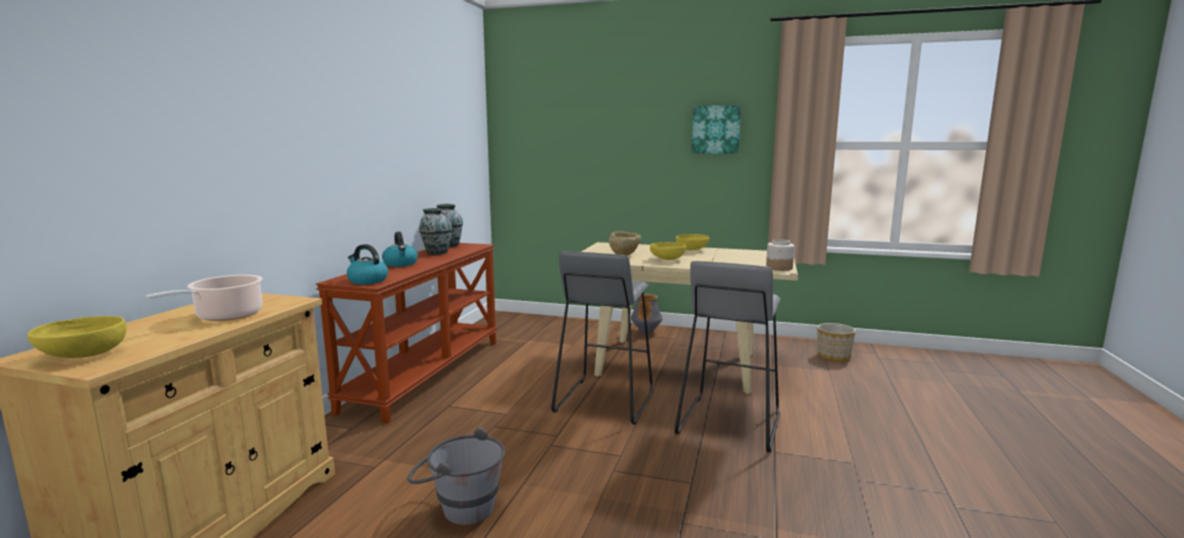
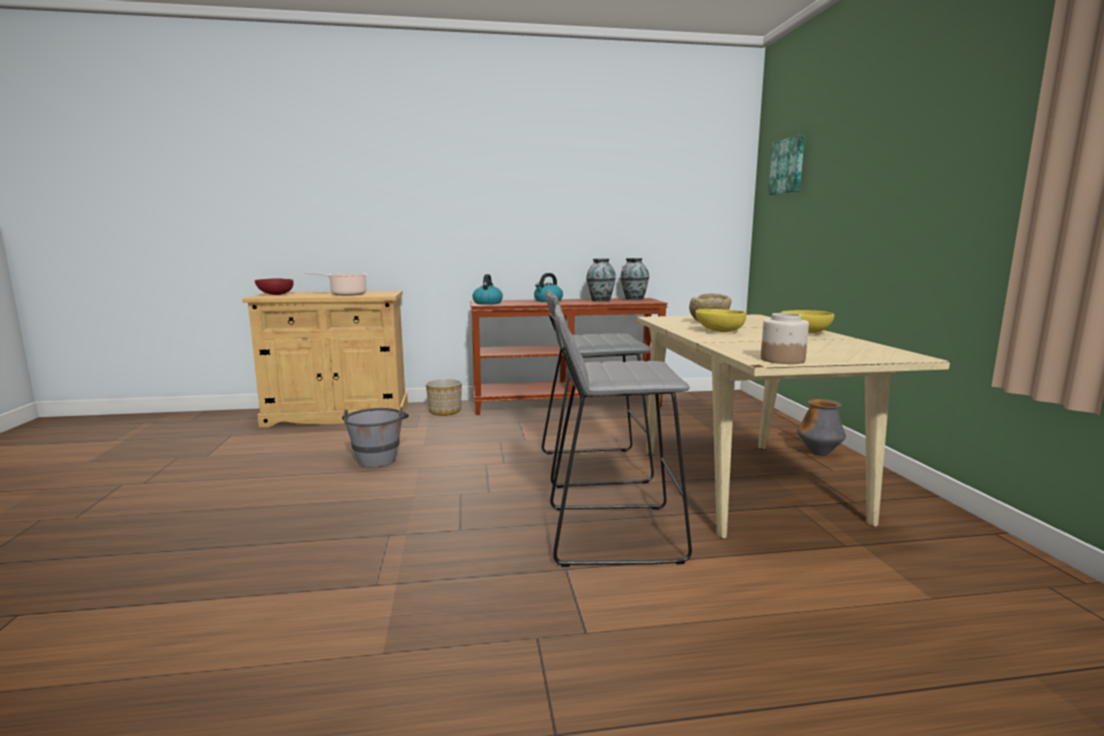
camera: 65 degrees right, 0 degrees up
(82, 355) = (275, 294): yellow bowl -> red bowl
(716, 129) = (962, 148): picture -> picture (788, 166)
(833, 356) = (1021, 601): planter -> planter (445, 411)

